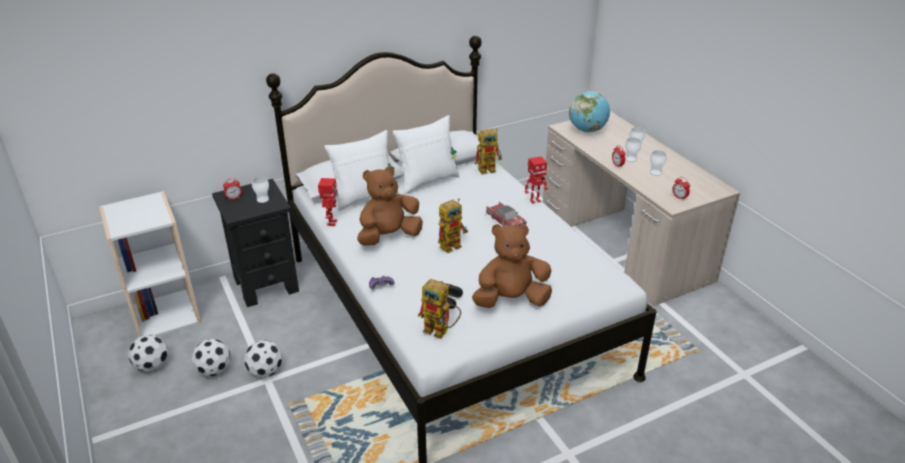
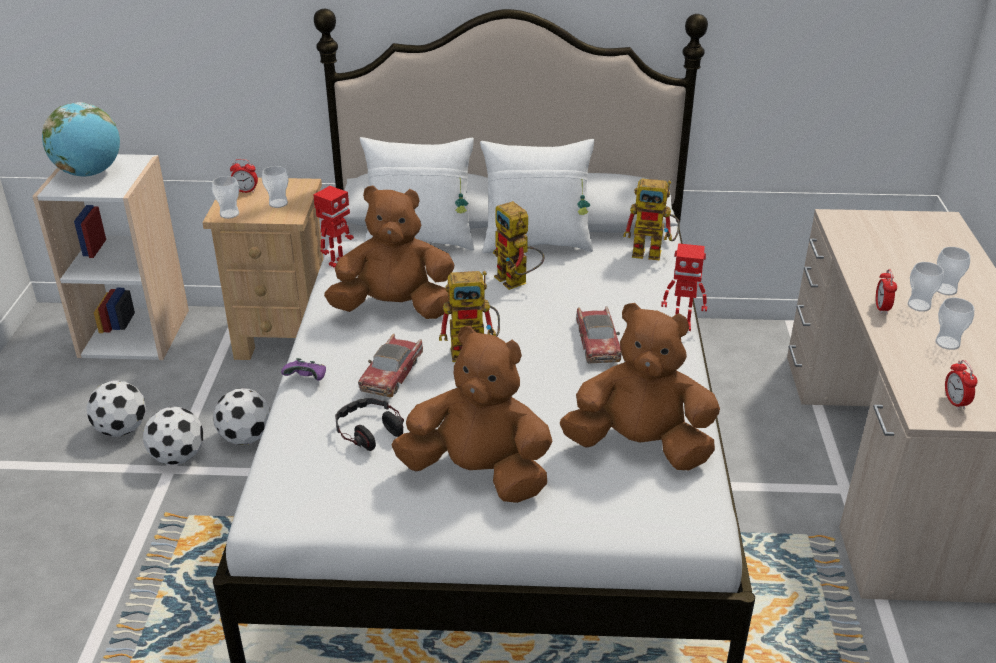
camera: 30 degrees right, 0 degrees up
(152, 365) = (62, 394): football -> football (246, 437)
(239, 214) = (229, 214): none -> cup
(267, 285) = (284, 338): black nightstand -> beige nightstand
(423, 269) = (392, 373): none -> toy car
(441, 331) = (318, 480): toy robot -> toy robot (517, 282)
(568, 262) = (640, 446): none -> brown plush toy
(587, 130) = (881, 234): globe -> globe (90, 173)

